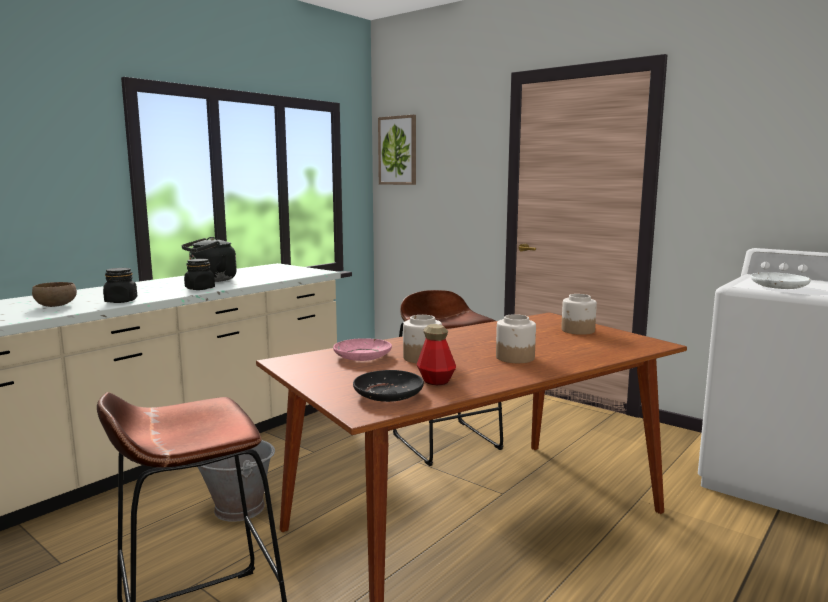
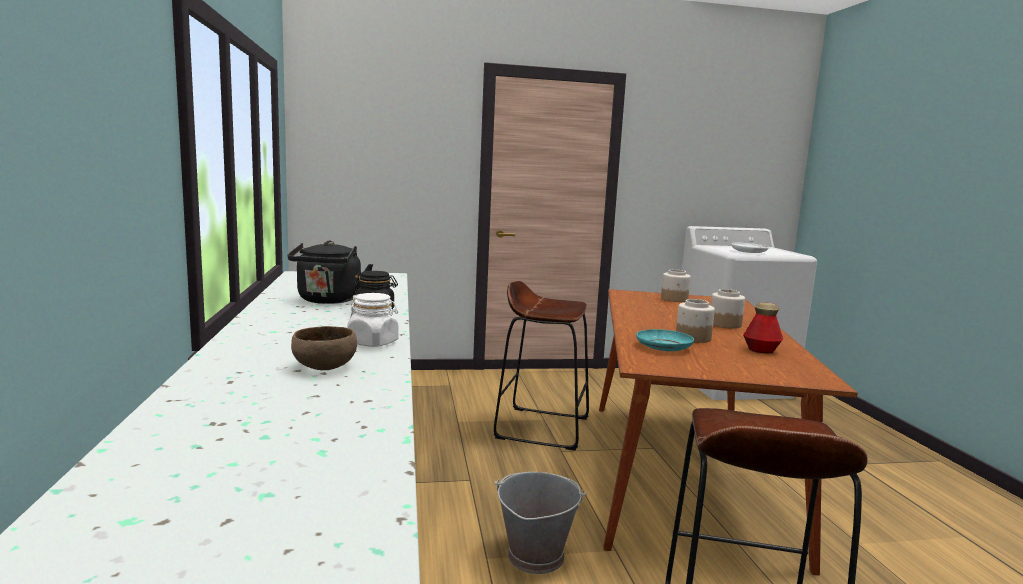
camera: 50 degrees left, 0 degrees up
(121, 301) = (373, 342): black jar -> white jar
(362, 356) = (663, 347): pink plate -> turquoise plate
(388, 395) = (784, 366): black plate -> none
(398, 150) = (331, 127): picture -> none

